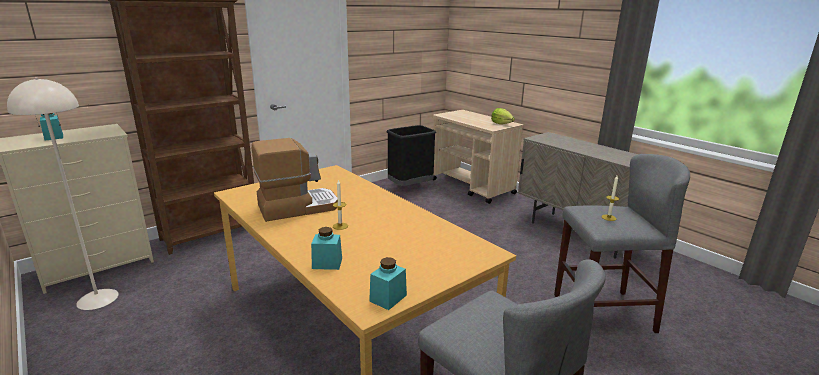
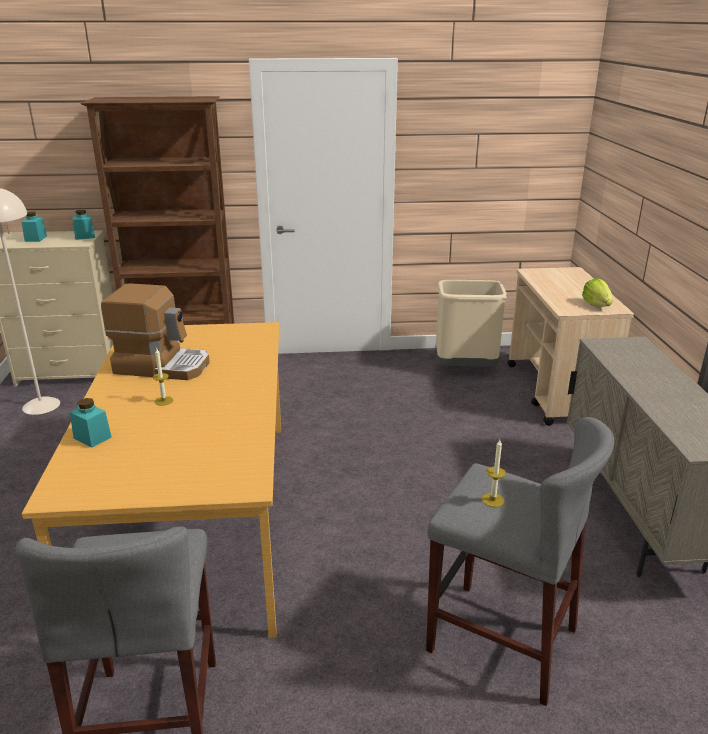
camera: 35 degrees right, 5 degrees up
(388, 298) = (82, 493): turquoise jar -> turquoise jar (85, 236)
(410, 187) = (465, 368): black trash can -> beige trash can

